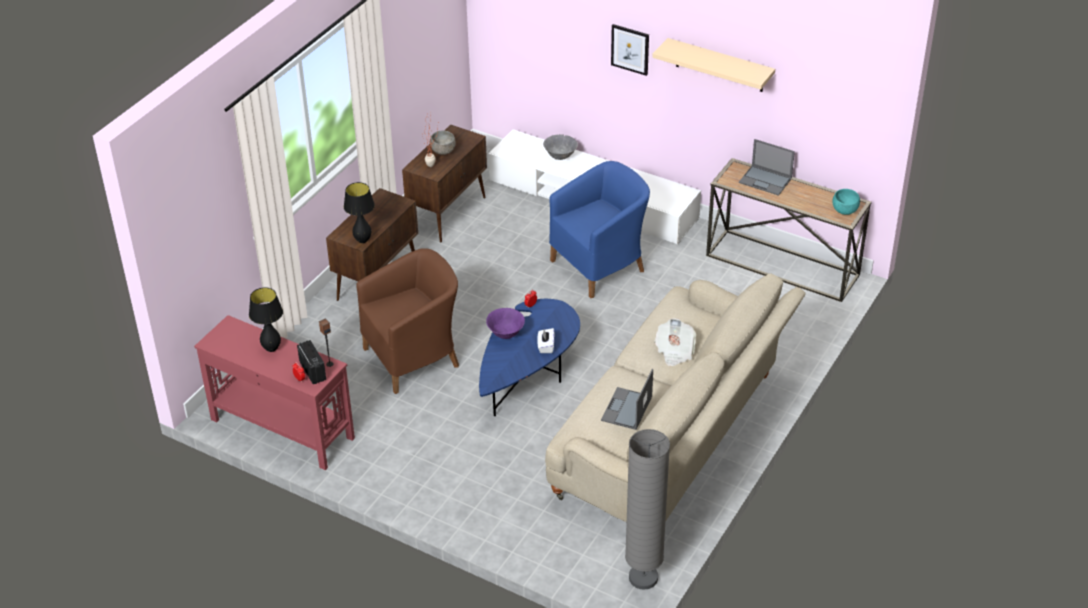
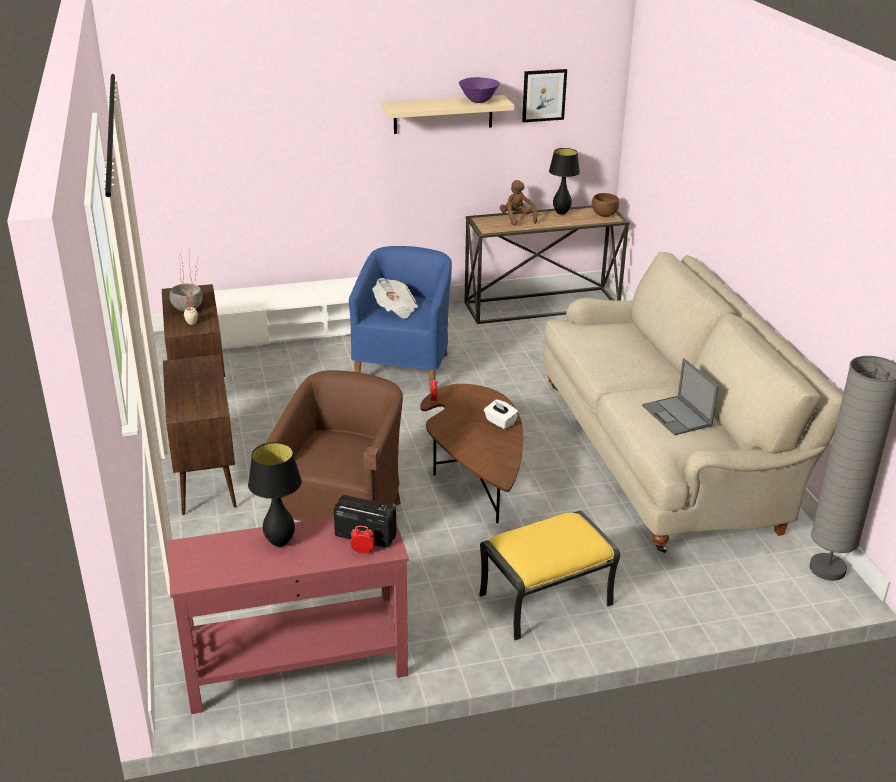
camera: 45 degrees left, 10 degrees down
(362, 240) = (214, 407): black table lamp -> black table lamp (561, 213)
(449, 480) = (545, 601): none -> yellow ottoman
(506, 334) = (449, 431): purple bowl -> purple bowl (479, 101)
(528, 376) = (475, 474): blue coffee table -> brown coffee table
(560, 157) = (275, 293): grey bowl -> none
(630, 49) = (337, 133): picture -> picture (544, 95)
(674, 351) = (634, 359): newspaper -> newspaper (395, 309)
(766, 180) = (517, 219): laptop -> brown plush toy
(844, 211) = (604, 215): turquoise bowl -> brown bowl

